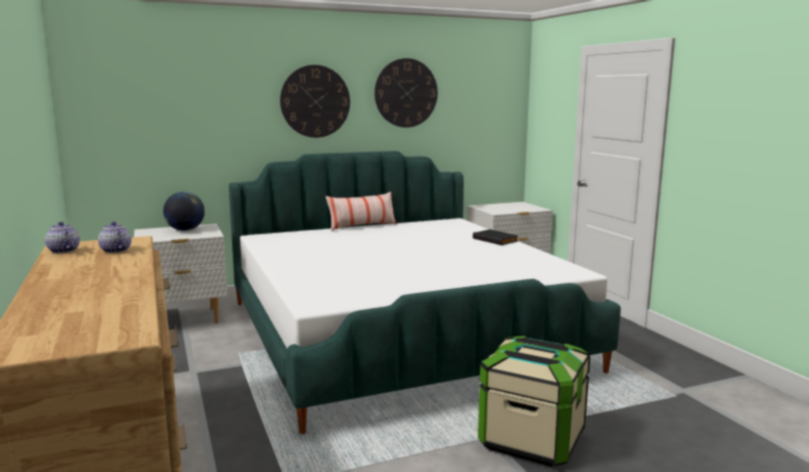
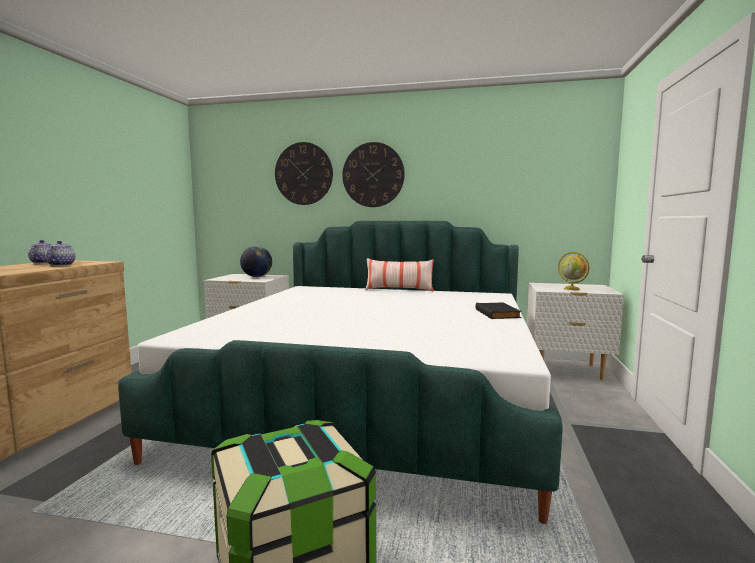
camera: 35 degrees right, 5 degrees down
(406, 93) = (462, 165): wall clock -> wall clock (303, 173)
(512, 209) = (572, 289): none -> globe

